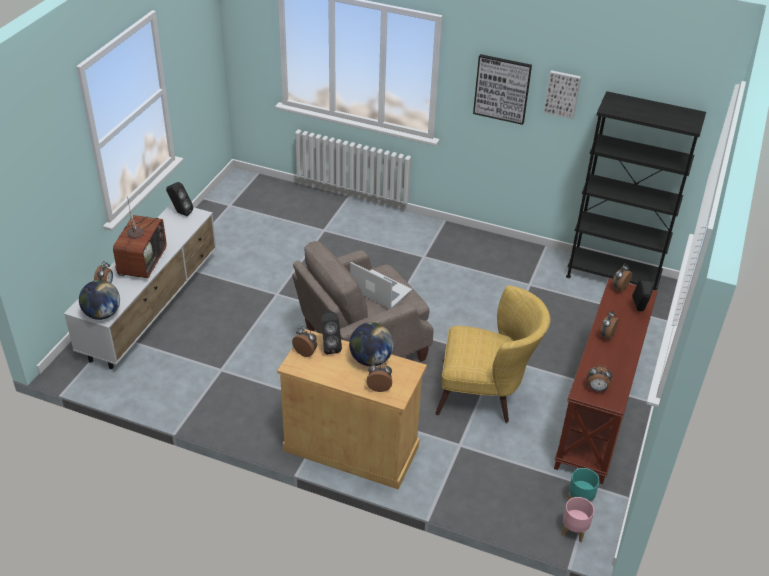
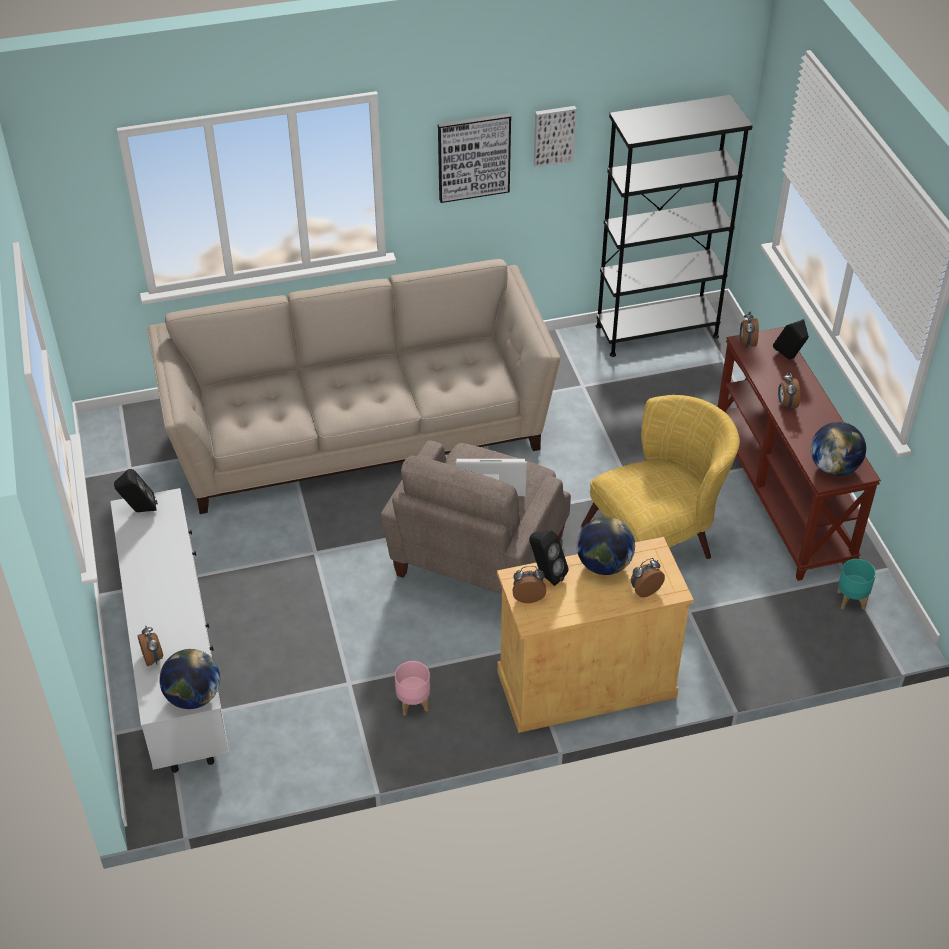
camera: 35 degrees left, 5 degrees up
(141, 261) = (163, 601): television -> none
(368, 244) = (359, 430): none -> beige sofa
(574, 531) = (874, 633): pink planter -> pink planter (414, 703)
(596, 389) = (833, 467): alarm clock -> globe

